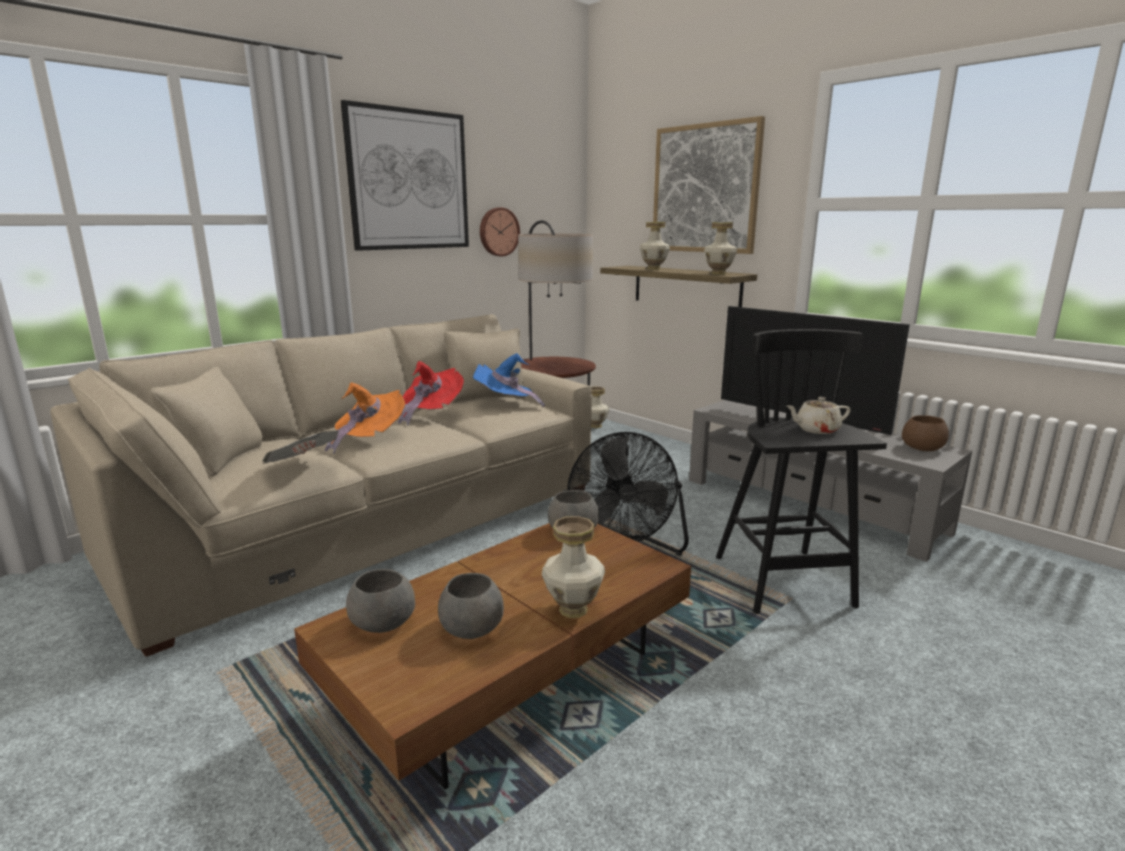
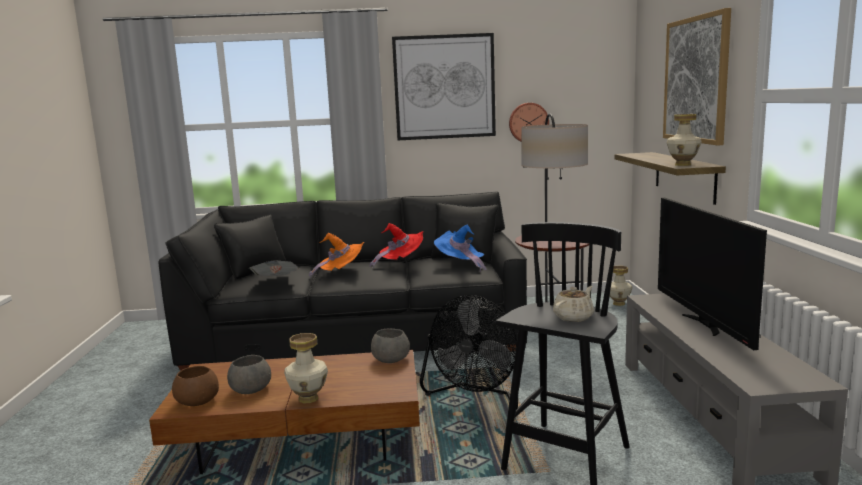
camera: 40 degrees right, 5 degrees down
(371, 525) = (356, 337): beige sofa -> black sofa
(384, 622) = (223, 374): grey bowl -> none
(653, 269) = (652, 157): vase -> none
(816, 430) = (574, 317): beige teapot -> beige teapot turned 105 degrees clockwise
(923, 448) = (788, 372): brown bowl -> brown bowl (198, 401)

